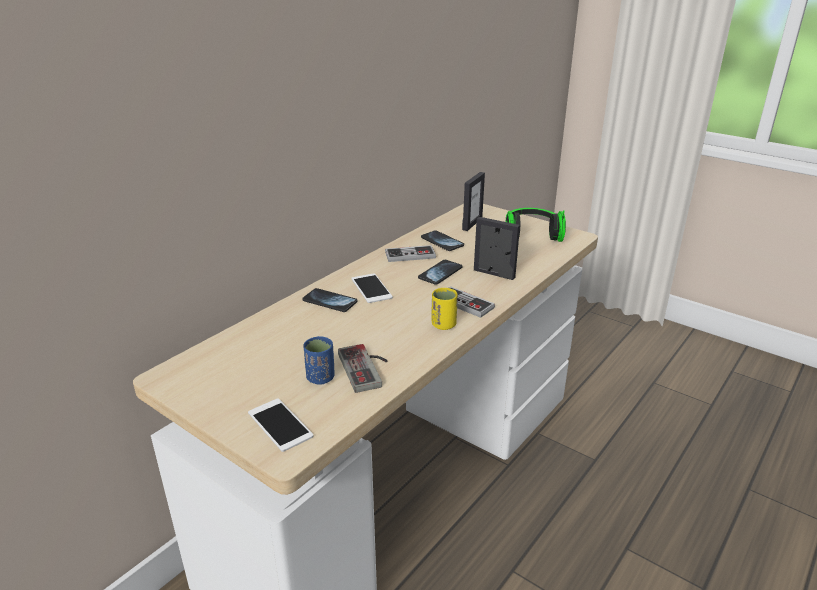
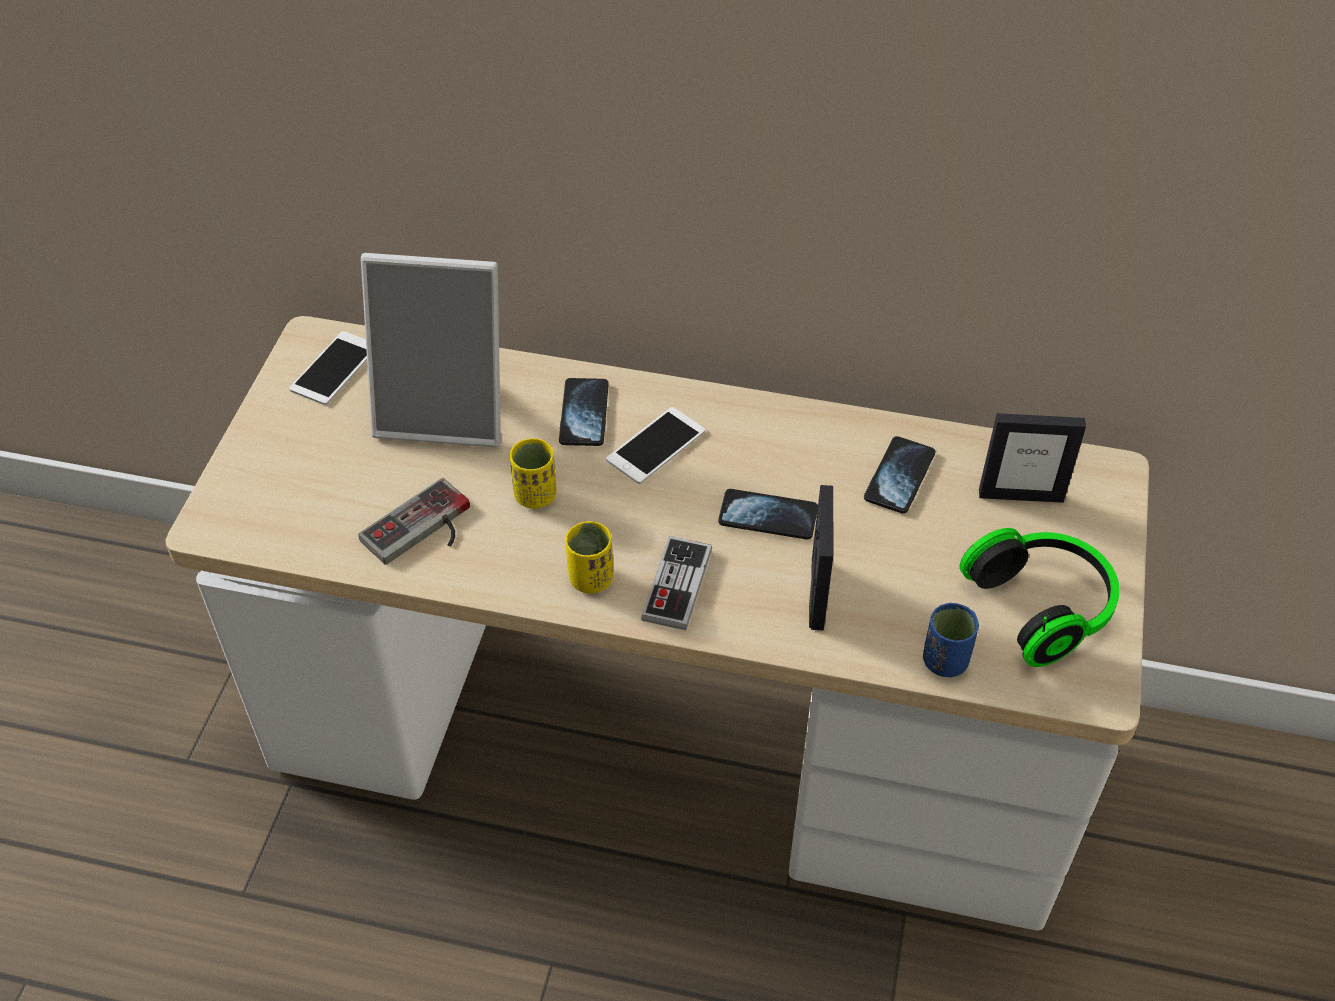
camera: 65 degrees right, 20 degrees up
(280, 424) = (262, 494): phone -> phone (334, 368)
(281, 341) = (446, 410): none -> picture frame
(320, 378) = (377, 490): blue cup -> blue cup (945, 661)
(373, 327) = (535, 495): none -> yellow cup
(410, 255) = (810, 451): game controller -> none

